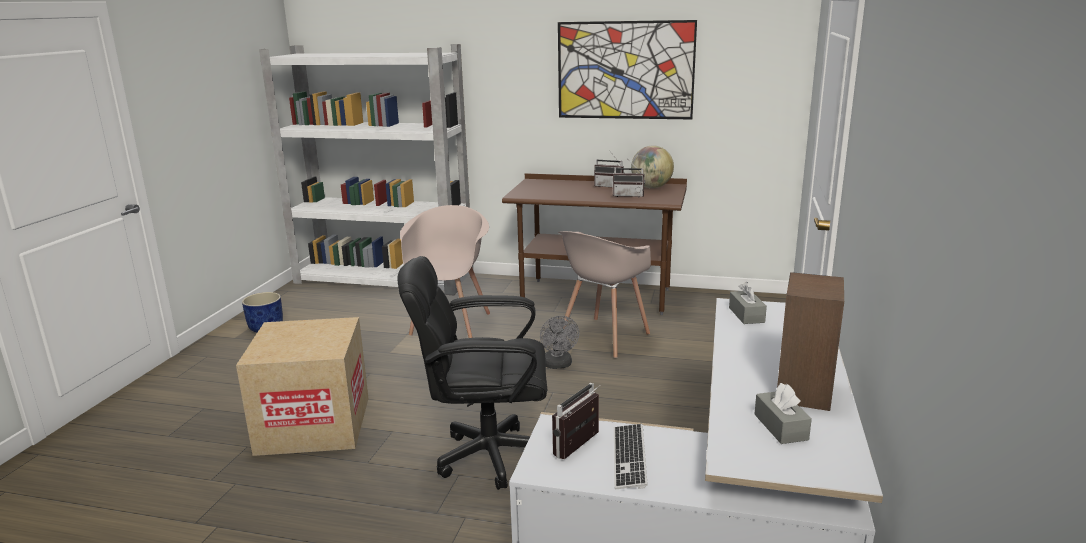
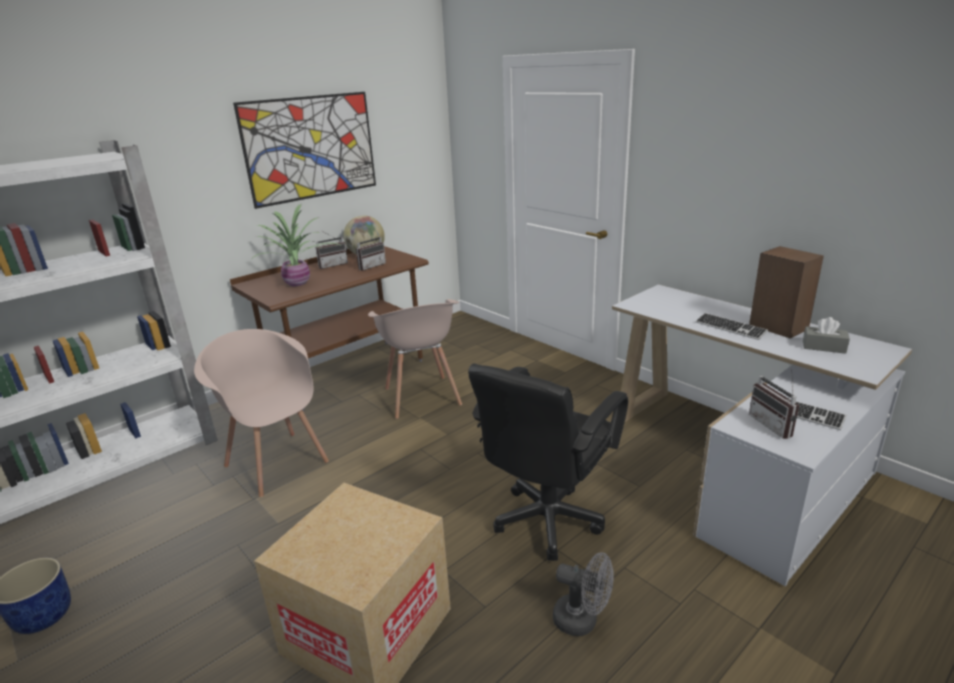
camera: 55 degrees left, 5 degrees up
(556, 190) = (299, 283): none -> potted plant
(558, 365) = (438, 434): grey fan -> grey fan (582, 620)
(746, 315) = (652, 306): grey tissue box -> none
(751, 364) = (730, 328): none -> keyboard

